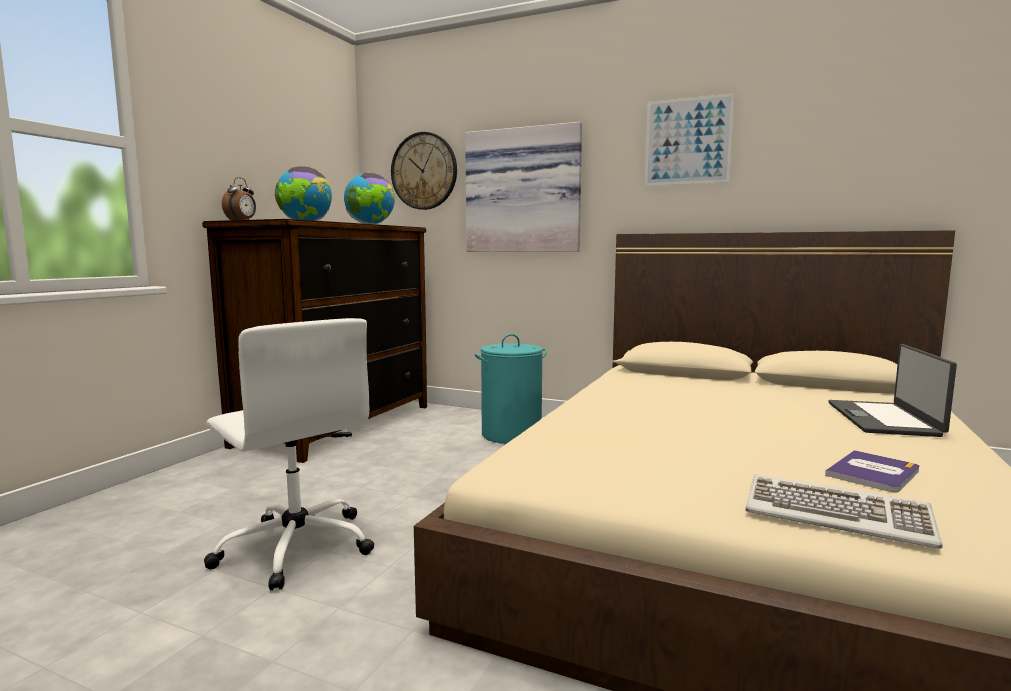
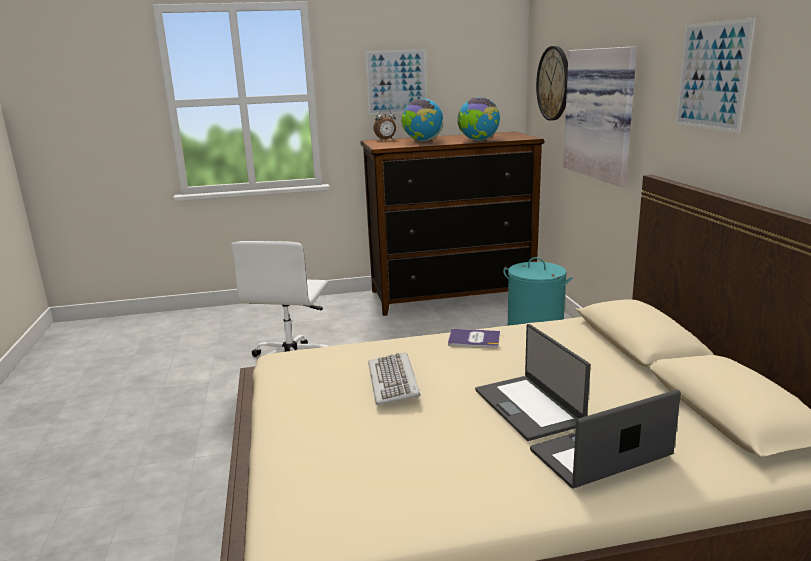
camera: 55 degrees right, 10 degrees up
(241, 147) = (396, 82): none -> picture
(779, 415) = (529, 407): none -> laptop
(837, 515) = (303, 458): keyboard -> keyboard (394, 381)
(873, 472) = (412, 464): book -> book (474, 339)

